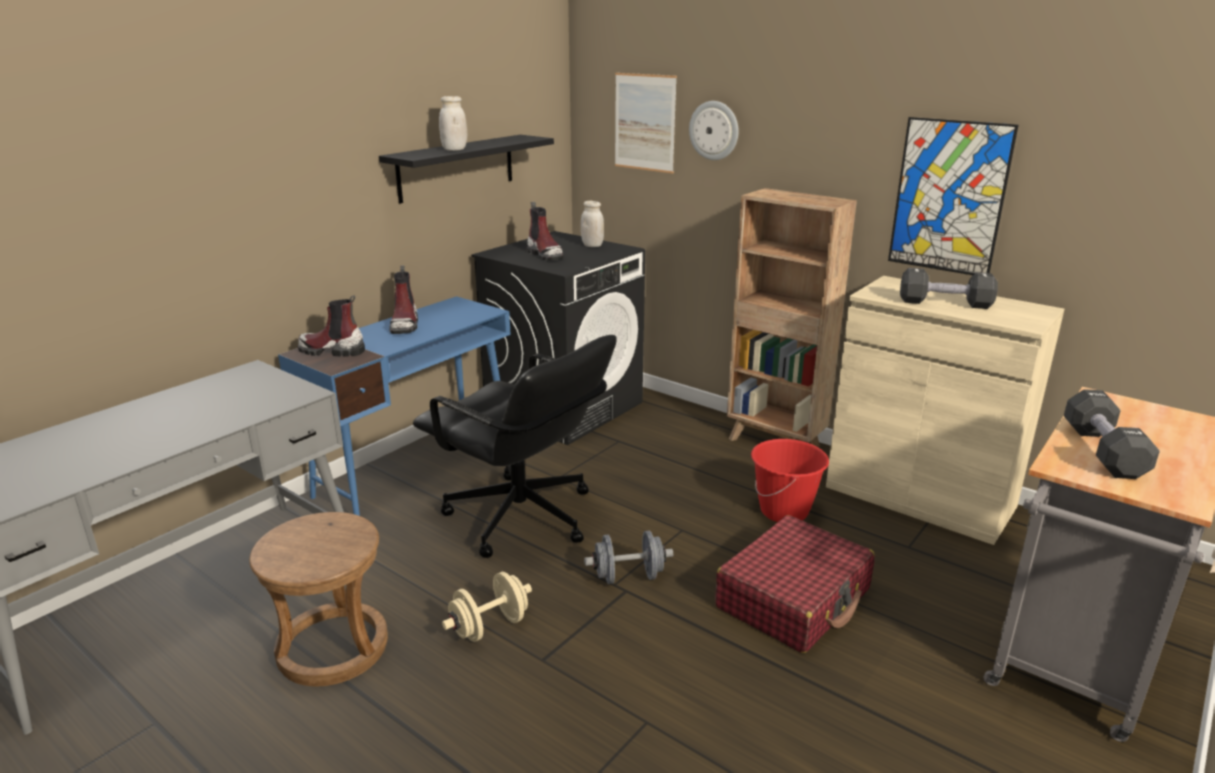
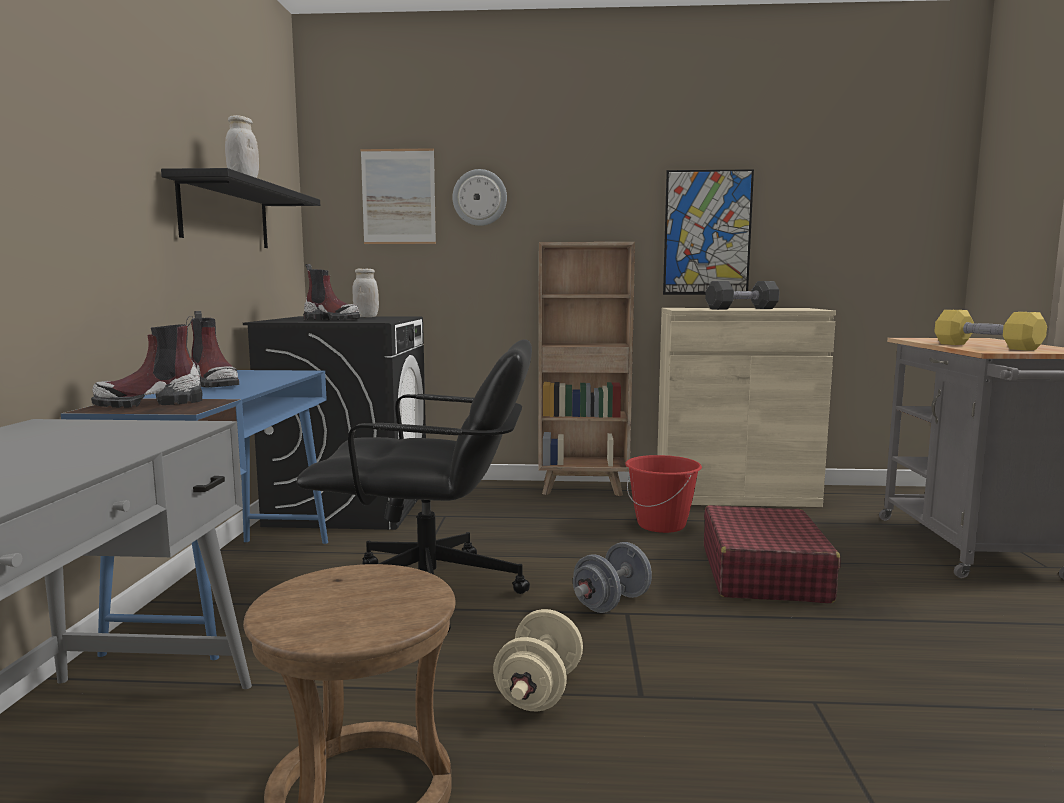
camera: 35 degrees left, 15 degrees down
(1103, 451) = (986, 346): black dumbbell -> yellow dumbbell

